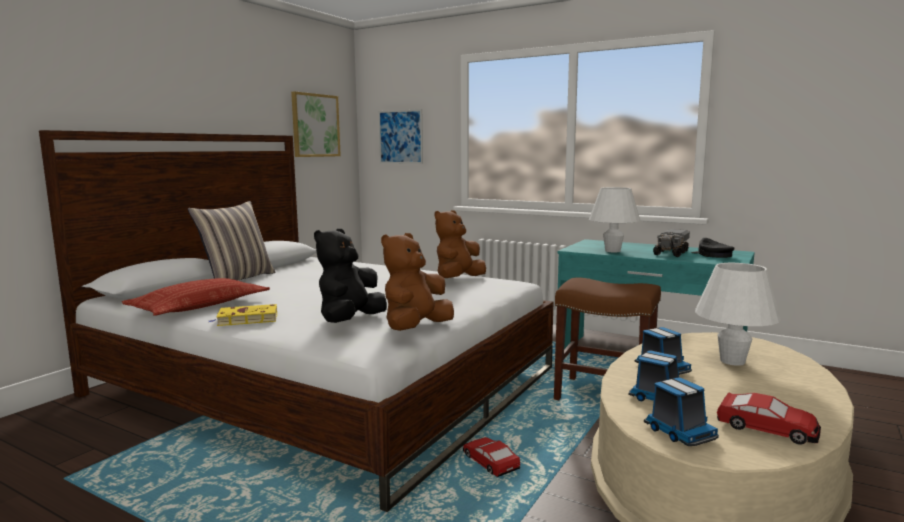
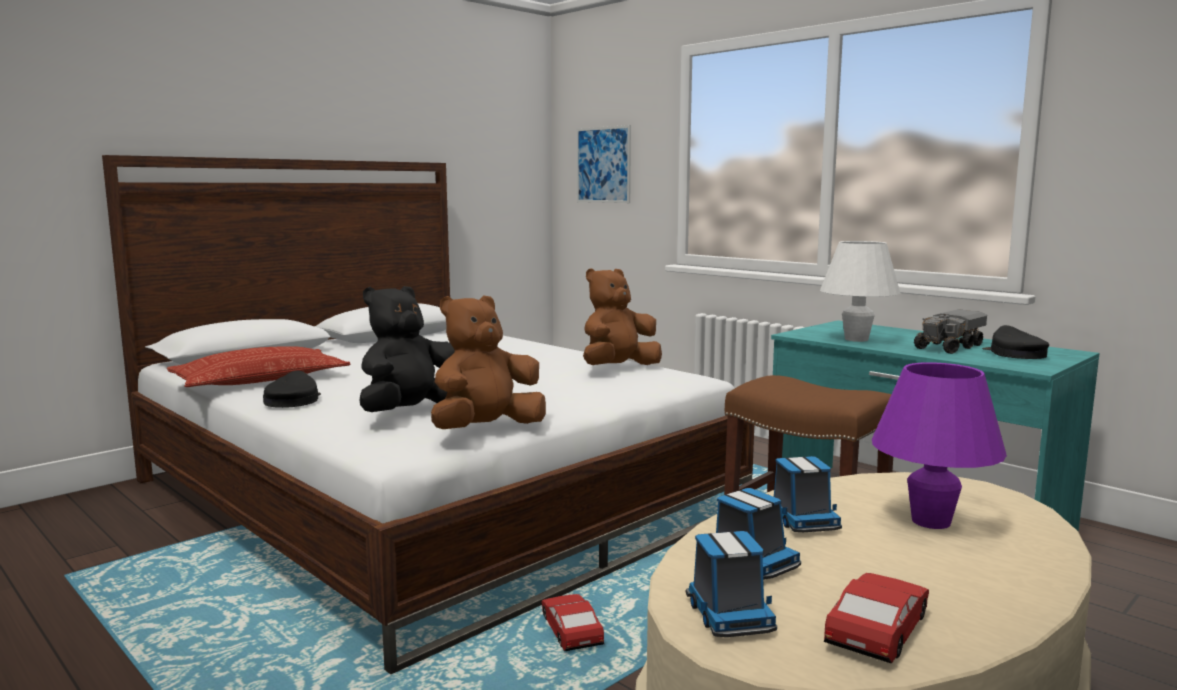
camera: 15 degrees right, 0 degrees up
(237, 279) = (339, 350): pillow -> none
(246, 319) = (292, 400): yellow book -> black cap
(315, 125) = (485, 149): picture -> none
(732, 361) = (931, 521): white table lamp -> purple table lamp
(767, 428) = (878, 629): toy car -> toy car turned 105 degrees counterclockwise

